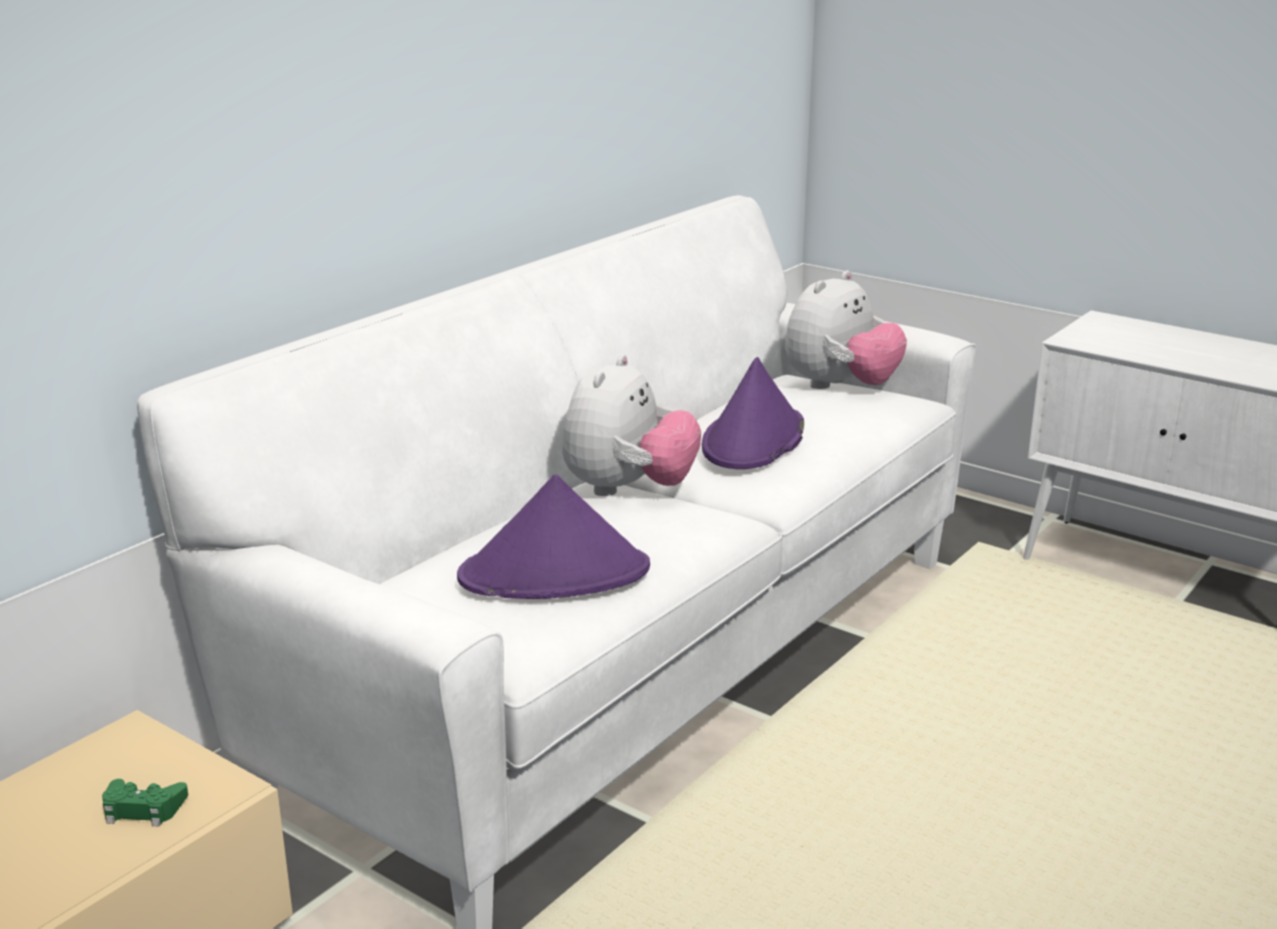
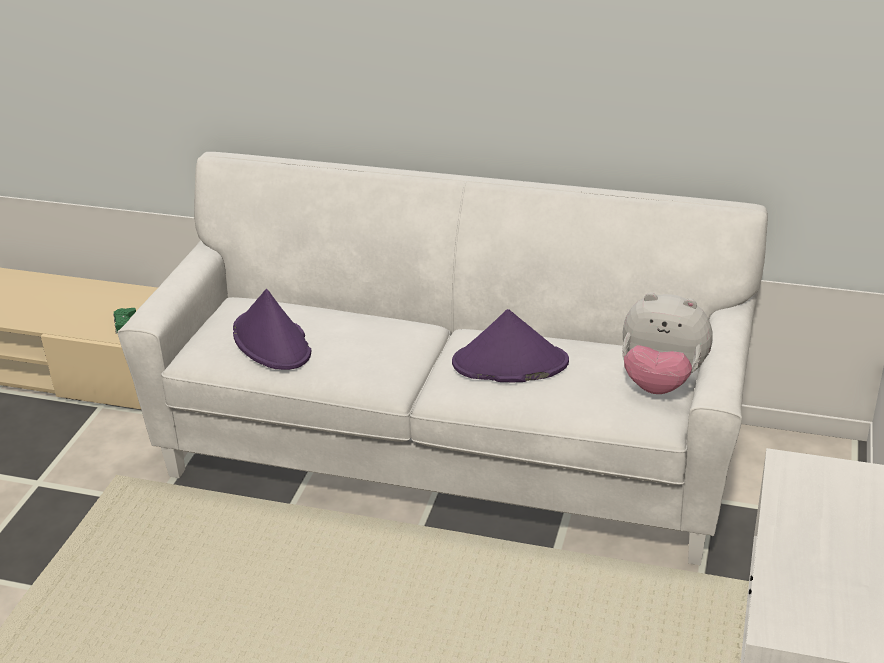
camera: 70 degrees right, 10 degrees up
(628, 490) = (417, 340): plush toy -> none

